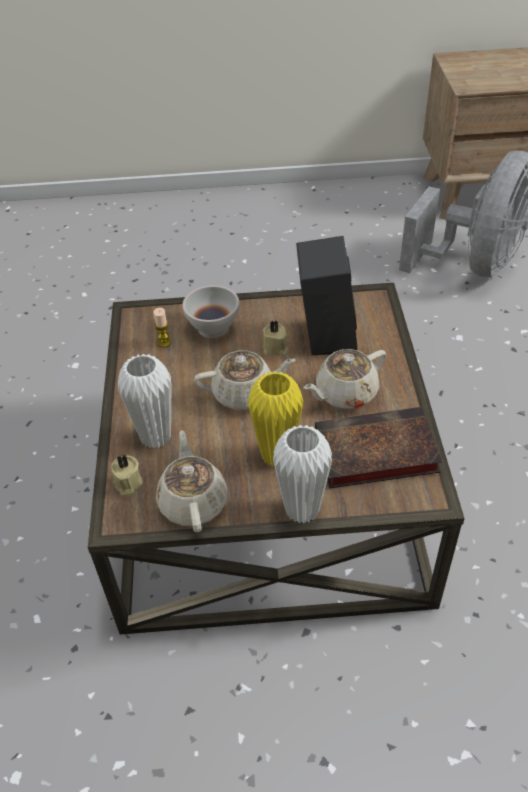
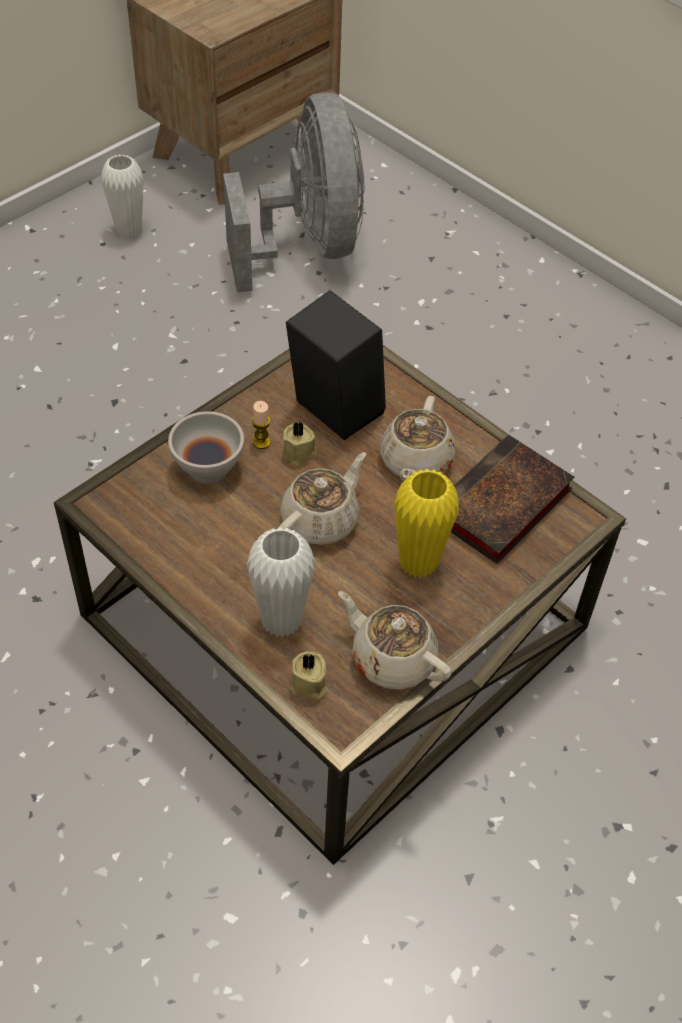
camera: 45 degrees left, 5 degrees up
(164, 342) = (172, 515): candle -> candle (261, 442)
(302, 509) = (494, 599): white vase -> white vase (129, 230)

